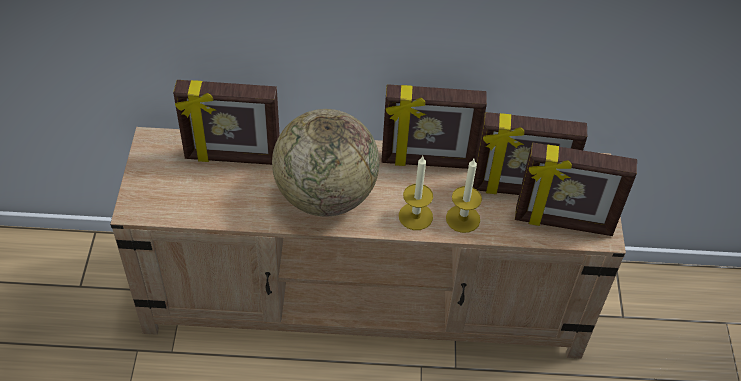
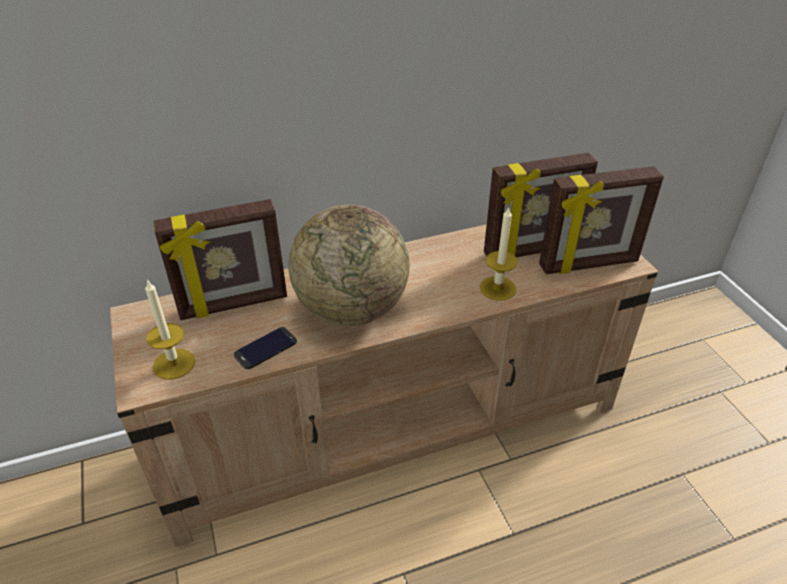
camera: 20 degrees left, 10 degrees down
(240, 208) = (265, 348): none -> phone
(415, 216) = (452, 300): candle -> candle (174, 364)
(428, 162) = (433, 252): picture frame -> none

